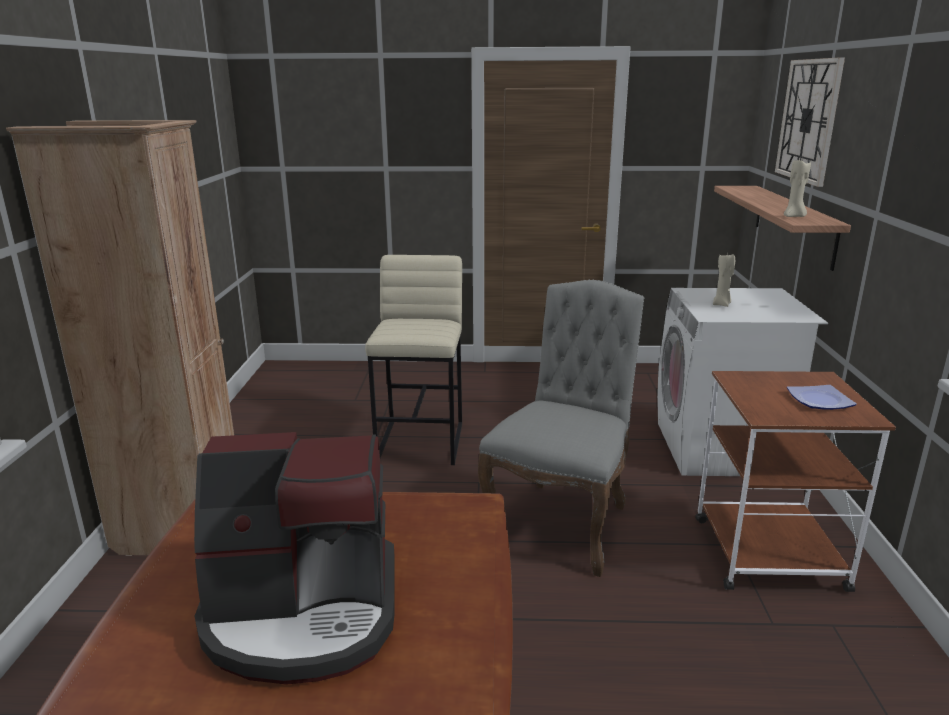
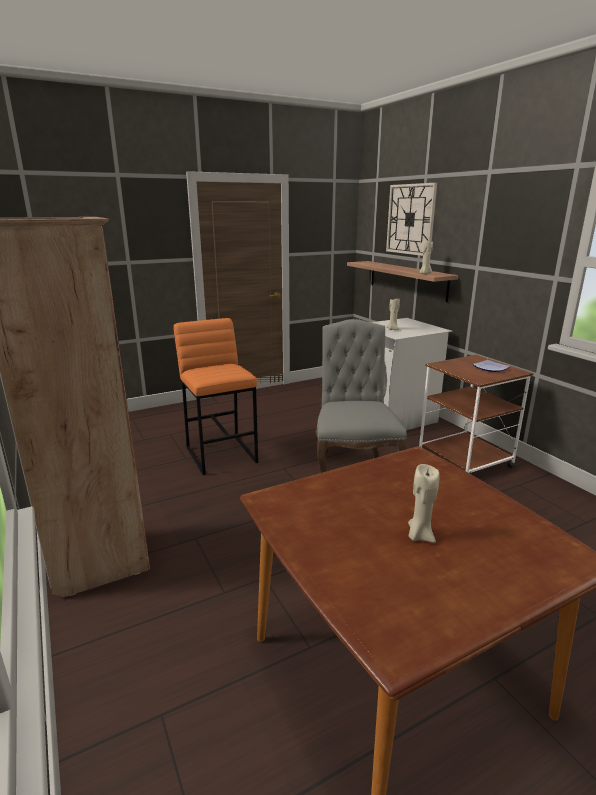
camera: 30 degrees left, 0 degrees up
(304, 613) = (419, 535): coffee machine -> beige candle
(421, 441) = (220, 454): beige stool -> orange stool

